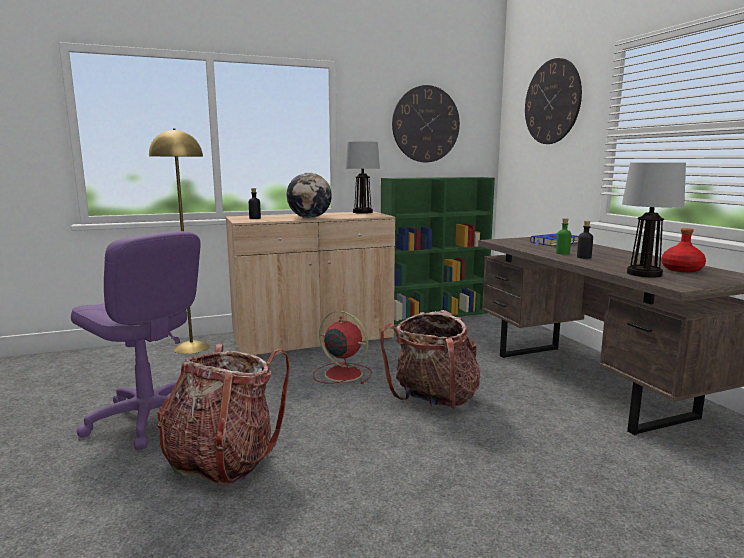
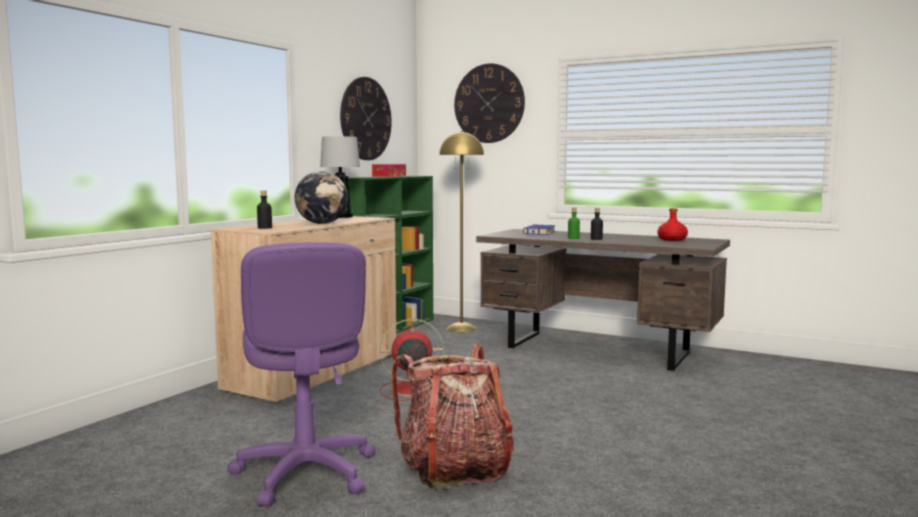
camera: 40 degrees left, 5 degrees down
(147, 419) = (305, 473): purple office chair -> purple office chair turned 75 degrees clockwise
(192, 347) = (184, 411): yellow floor lamp -> yellow floor lamp (461, 328)
(434, 400) = (523, 386): backpack -> none
(443, 177) = (389, 176): none -> tissue box
(643, 274) = (663, 243): table lamp -> none

